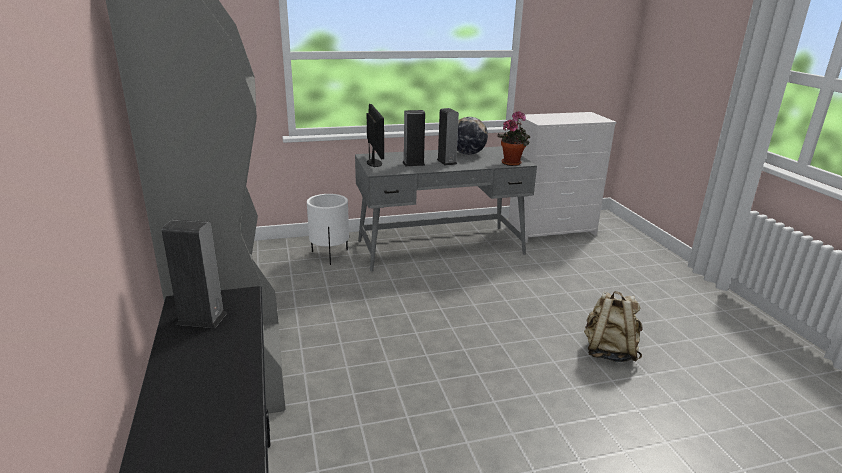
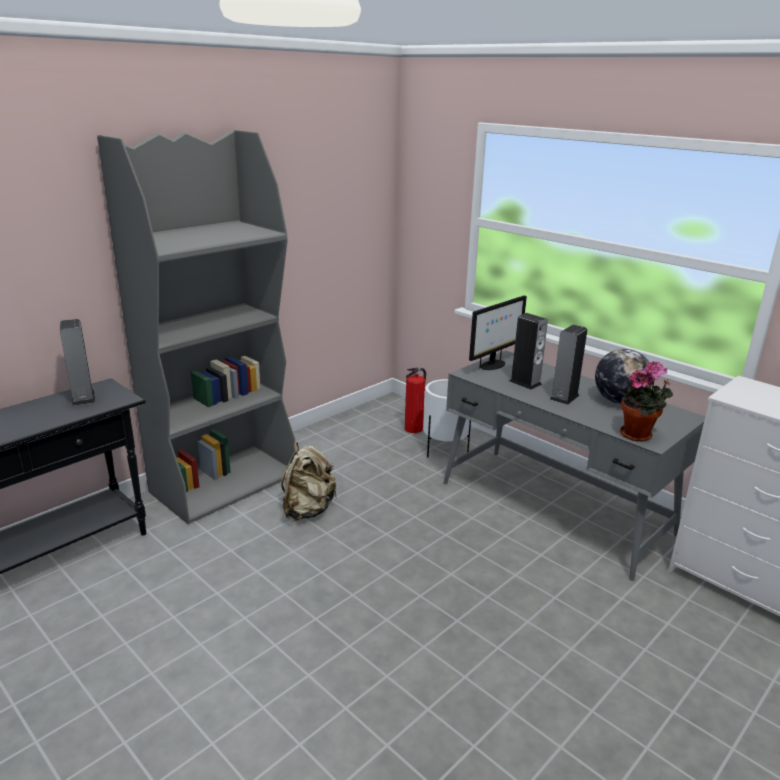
camera: 60 degrees right, 0 degrees up
(282, 255) = (414, 428): none -> fire extinguisher
(609, 352) = (454, 728): beige backpack -> beige backpack (307, 510)

